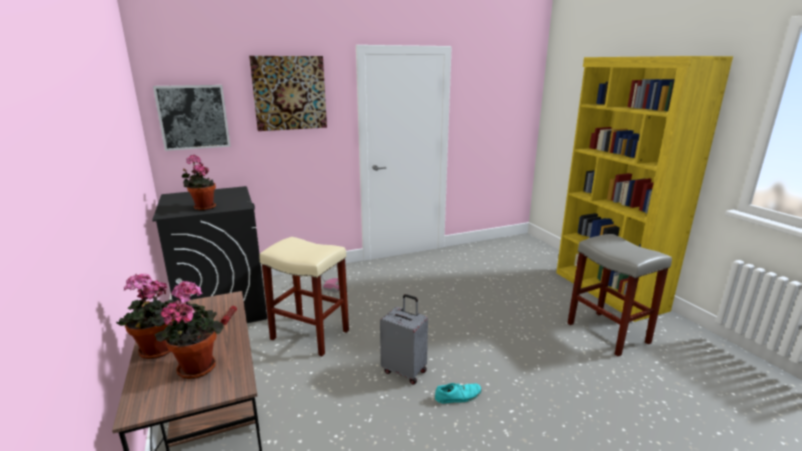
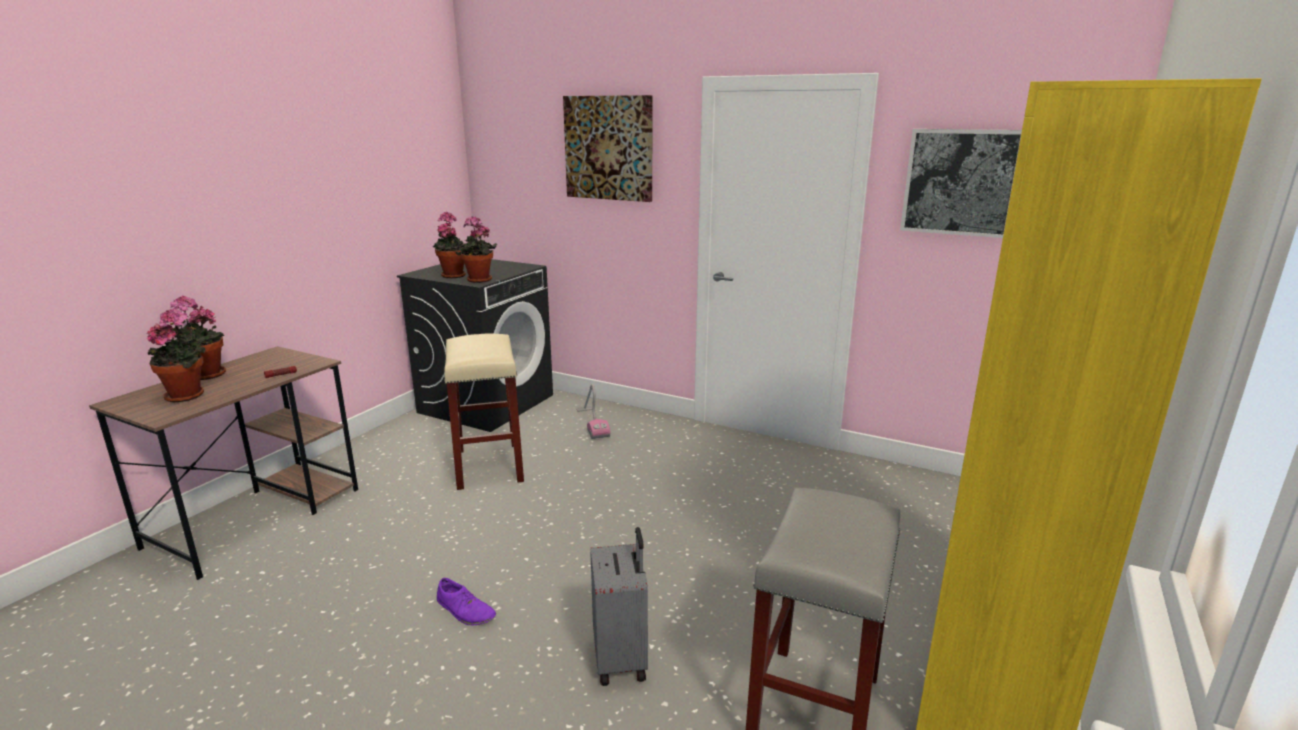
camera: 50 degrees right, 0 degrees up
(193, 117) = (509, 171): picture -> picture (960, 182)
(238, 205) = (479, 281): none -> potted plant
(405, 371) = (482, 551): grey suitcase -> grey suitcase (622, 659)
(458, 396) = (465, 610): turquoise shoe -> purple shoe

